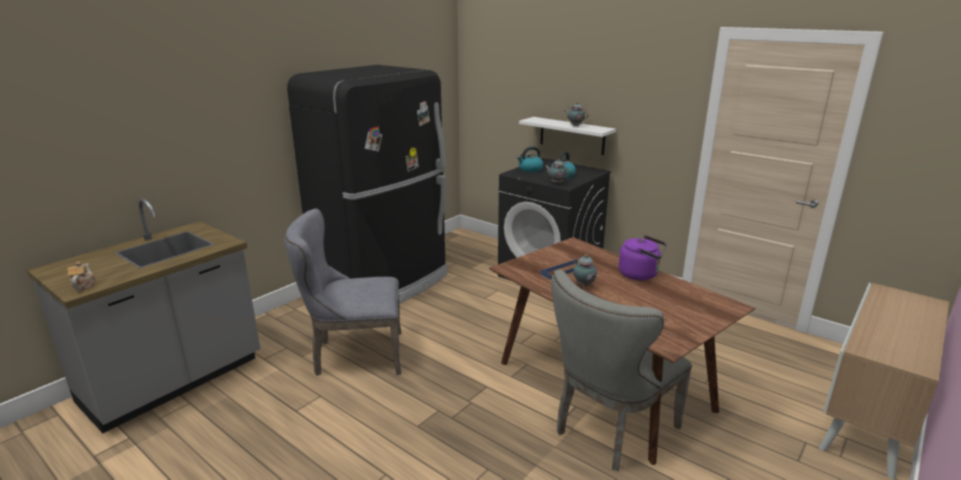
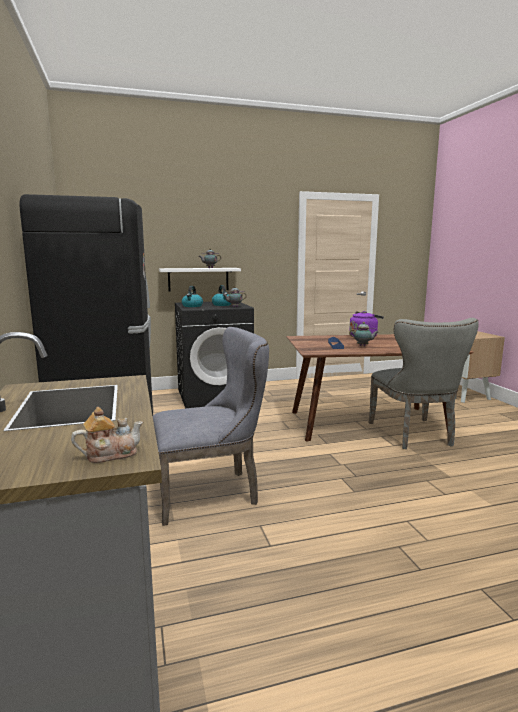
camera: 55 degrees left, 10 degrees down
(83, 285) = (110, 454): teapot -> teapot turned 135 degrees clockwise
(353, 355) = (212, 492): grey chair -> grey chair turned 135 degrees counterclockwise

